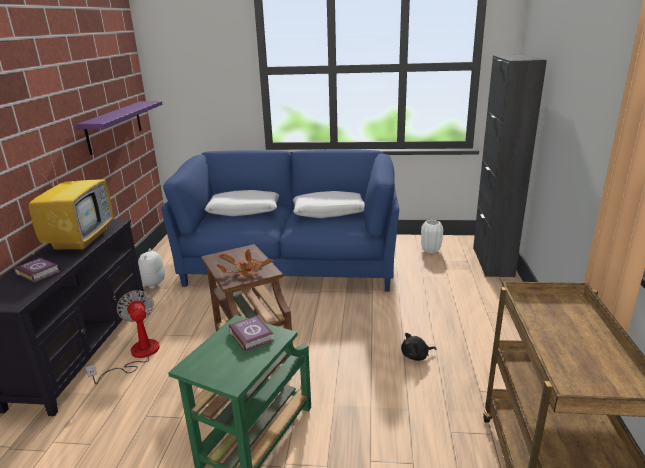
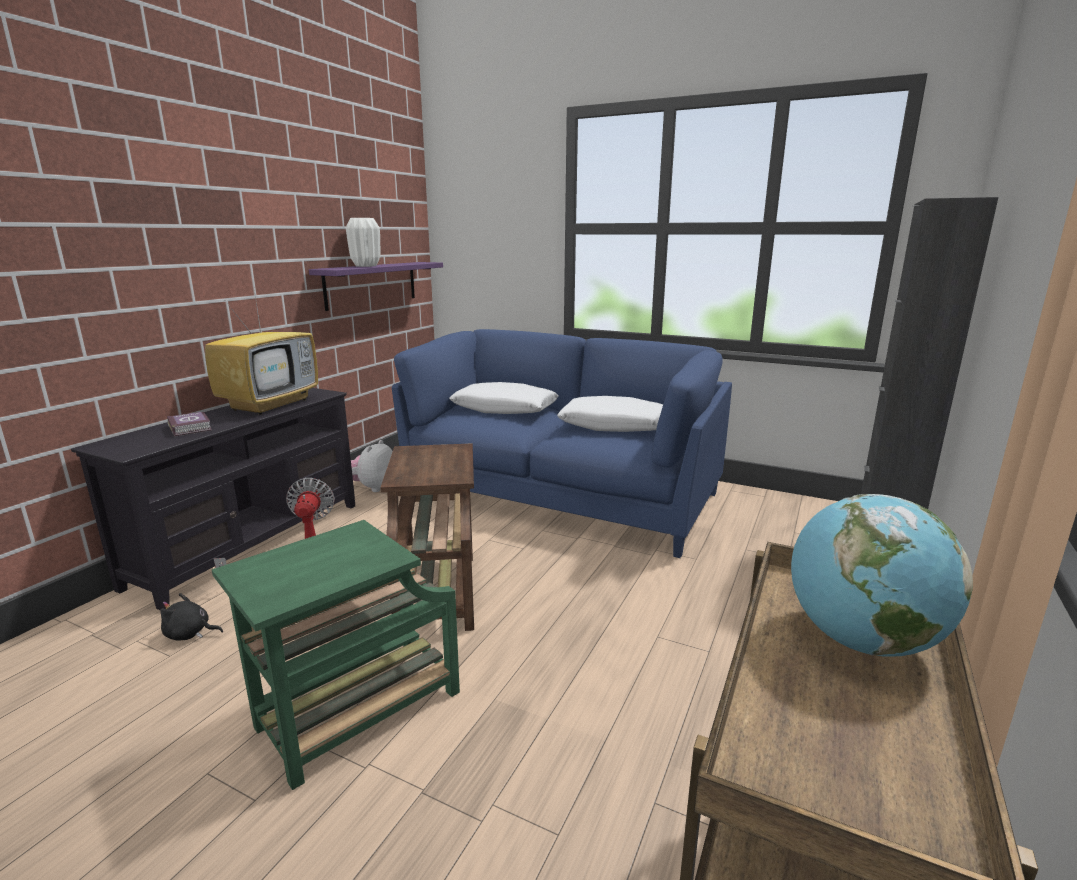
camera: 20 degrees right, 5 degrees down
(246, 272) = (428, 473): potted plant -> none
(251, 336) = (355, 550): book -> none
(416, 356) = (667, 661): black plush toy -> black plush toy (190, 634)
(431, 250) = (780, 515): white vase -> white vase (366, 266)
(566, 322) = (861, 641): none -> globe

